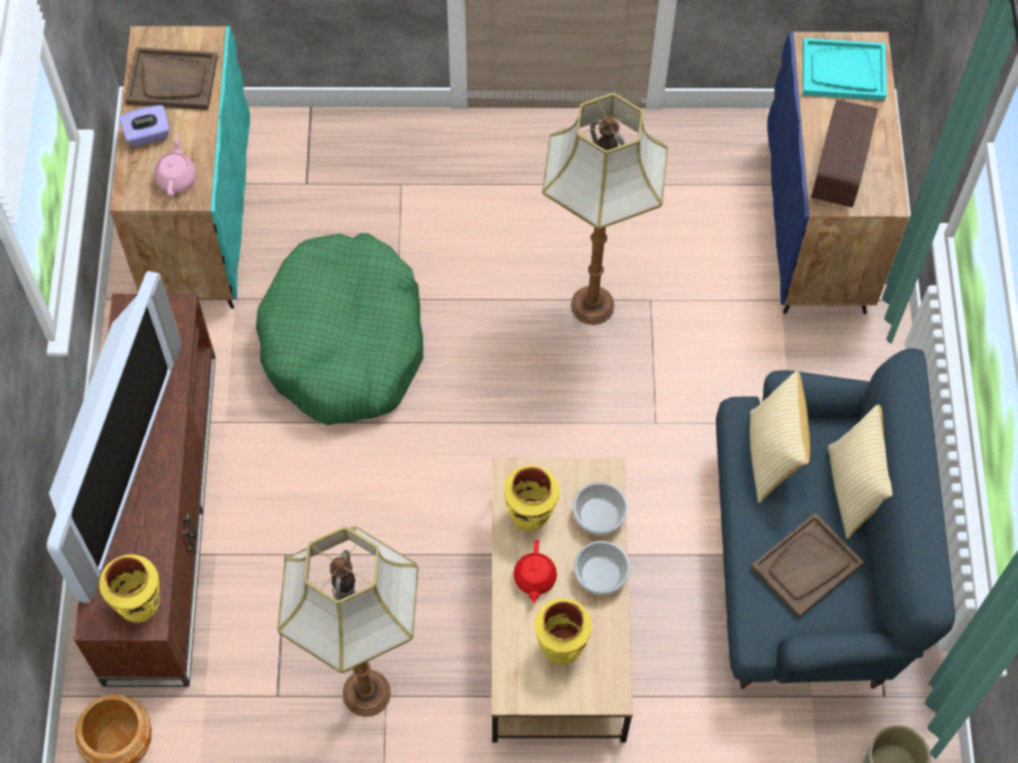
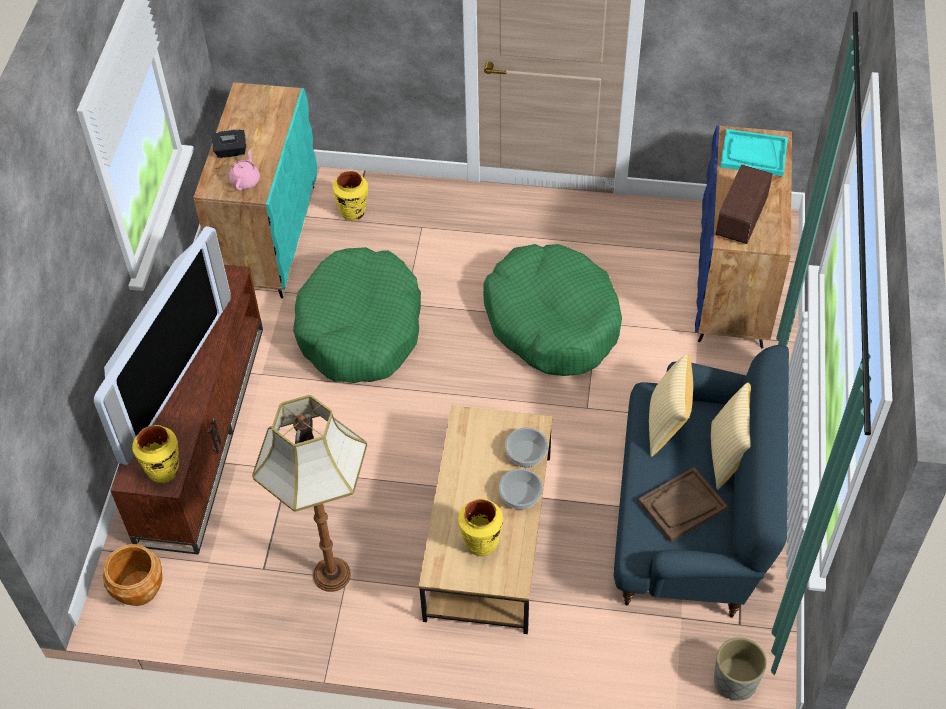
camera: 10 degrees right, 10 degrees down
(148, 135) = (231, 151): purple tissue box -> black tissue box
(172, 80) = (256, 118): brown tray -> none
(530, 514) = (473, 447): yellow vase -> yellow vase (353, 212)
(534, 578) = (468, 493): red teapot -> none
(593, 304) = (552, 321): floor lamp -> green dog bed

